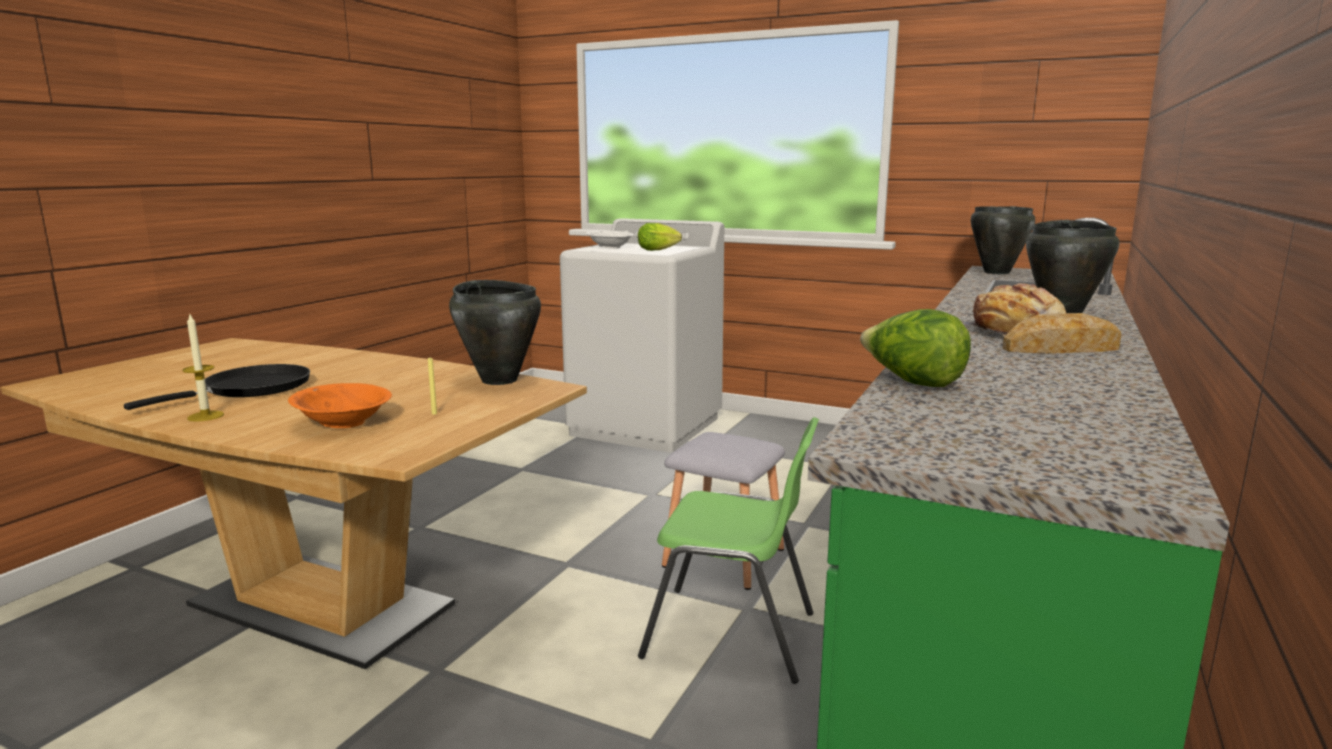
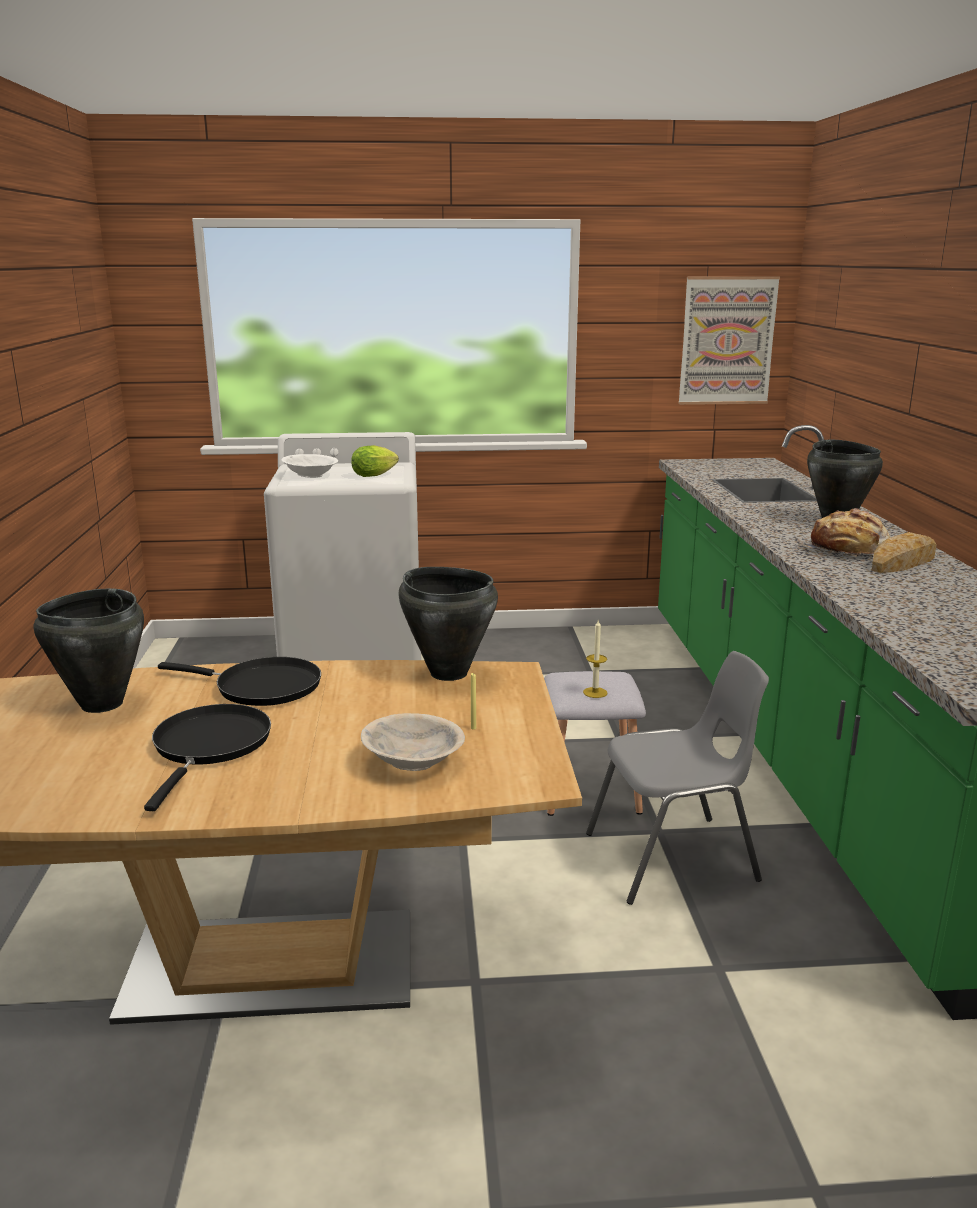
camera: 30 degrees left, 5 degrees up
(205, 416) = (246, 793): candle -> candle (595, 692)
(343, 423) = (412, 762): orange bowl -> beige bowl
(359, 366) = (261, 687): none -> black frying pan
(732, 635) = (674, 858): green chair -> grey chair
(912, 383) = (888, 621): lettuce -> none
(996, 272) = (696, 468): black cooking pot -> black cooking pot (101, 704)
(1059, 141) = (727, 341): none -> picture

